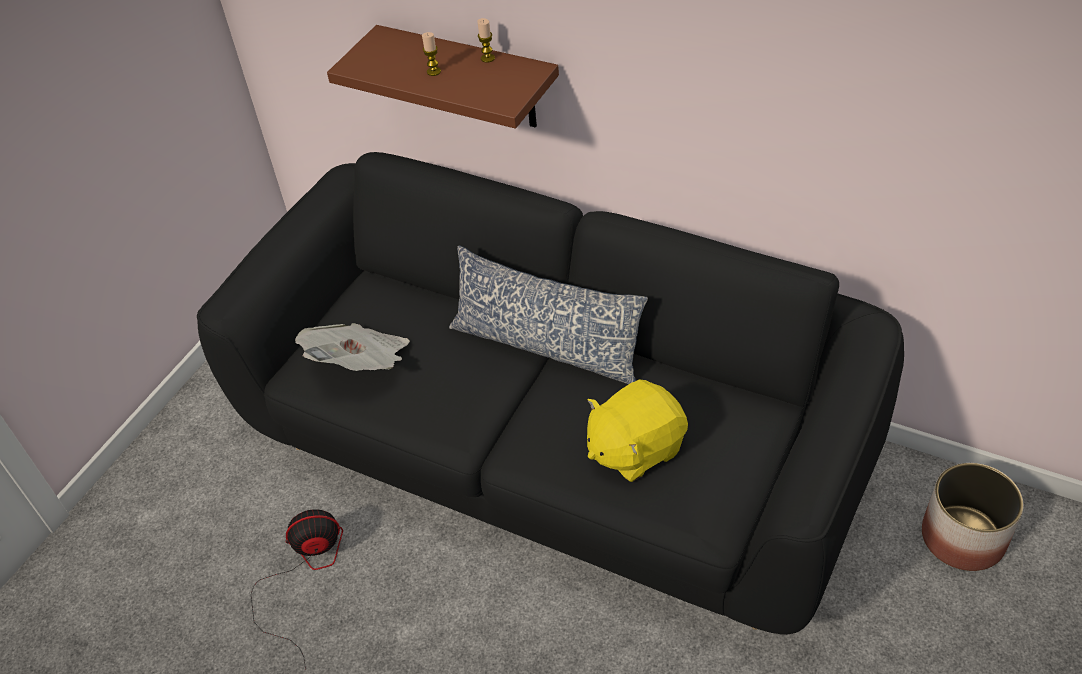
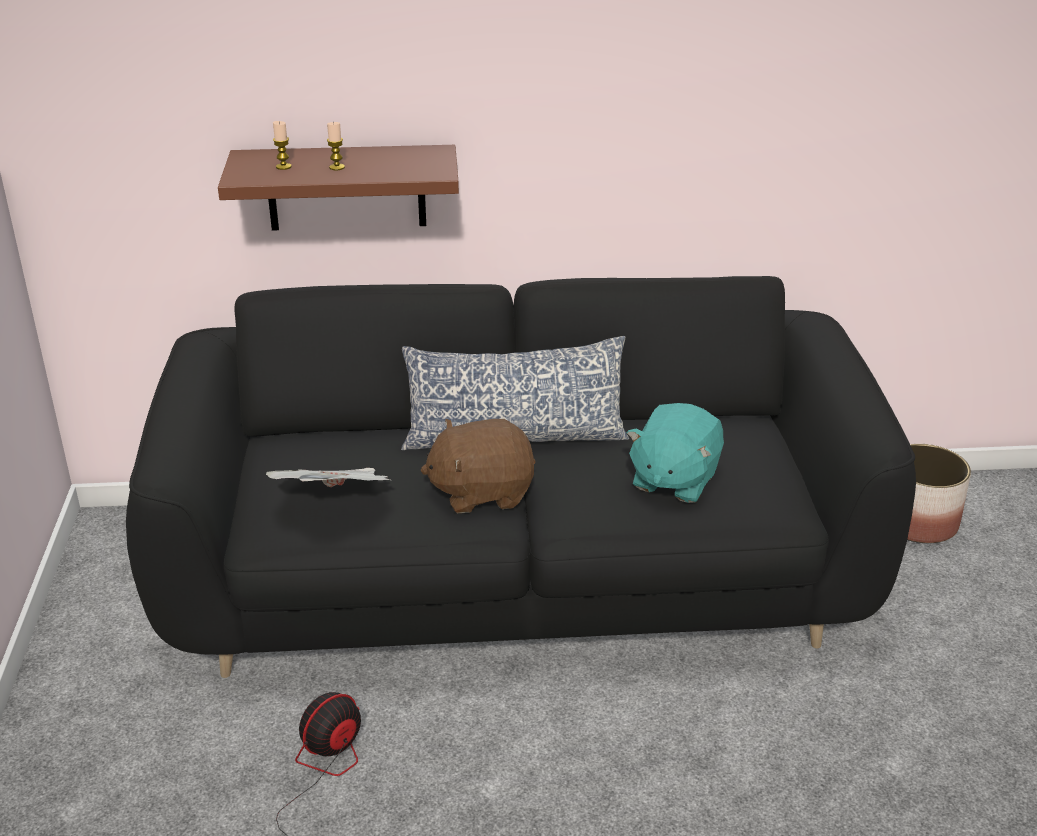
camera: 35 degrees left, 15 degrees down
(475, 397) = (481, 492): none -> brown plush toy
(487, 58) = (381, 151): candle -> candle (283, 167)
(635, 448) = (673, 480): yellow plush toy -> turquoise plush toy

